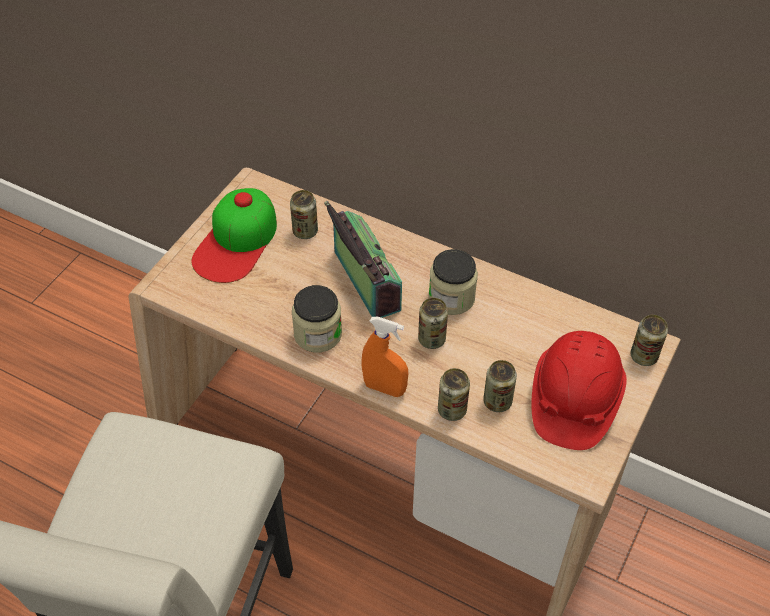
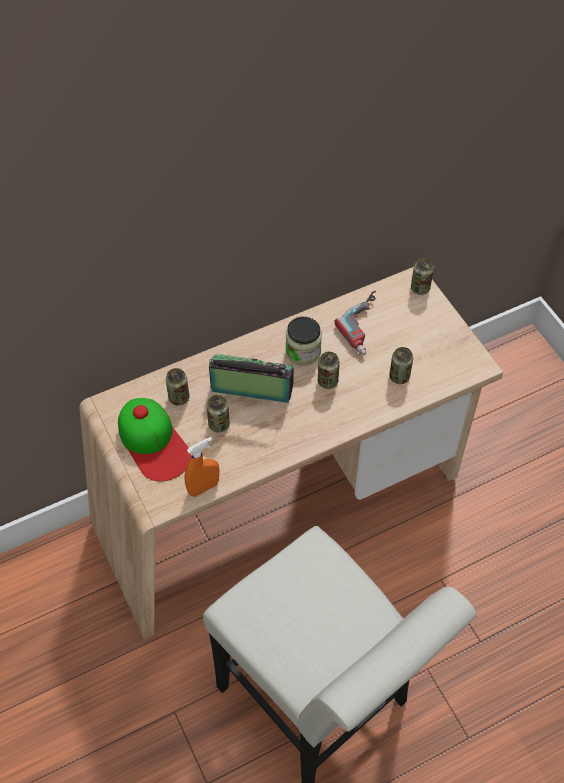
camera: 55 degrees left, 5 degrees up
(318, 334) = (275, 439): jar -> none
(384, 388) = (346, 427): orange spray bottle -> orange spray bottle (203, 487)
(452, 410) = (388, 402): can -> can (219, 424)
(539, 336) = (367, 326): none -> power drill
(573, 401) = (426, 340): red hard hat -> none

